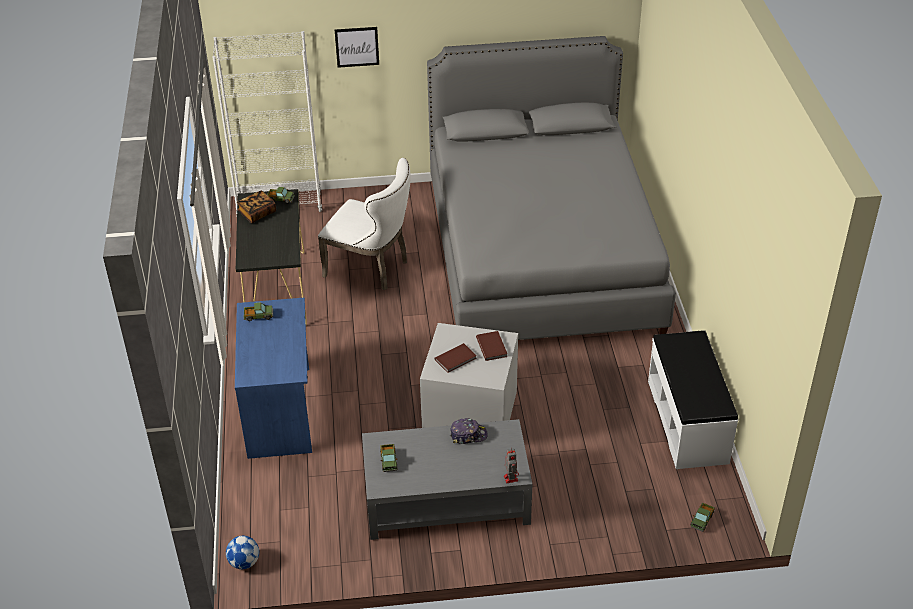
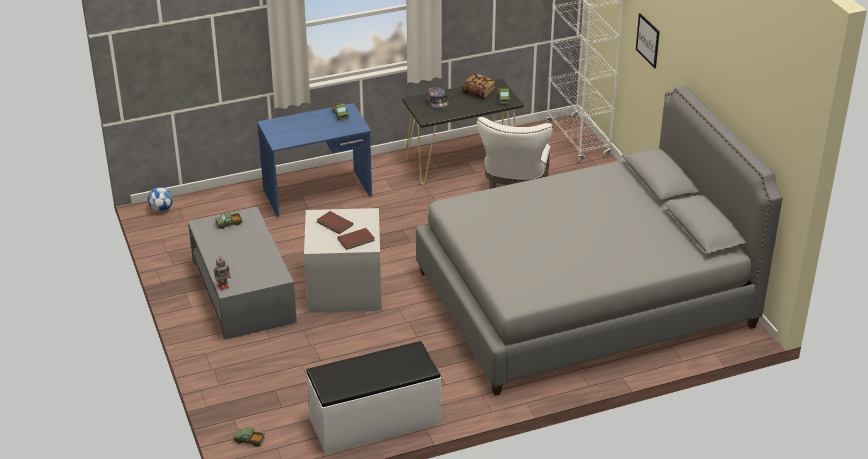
camera: 75 degrees right, 5 degrees down
(468, 435) = (267, 258): cap -> cap (437, 101)

